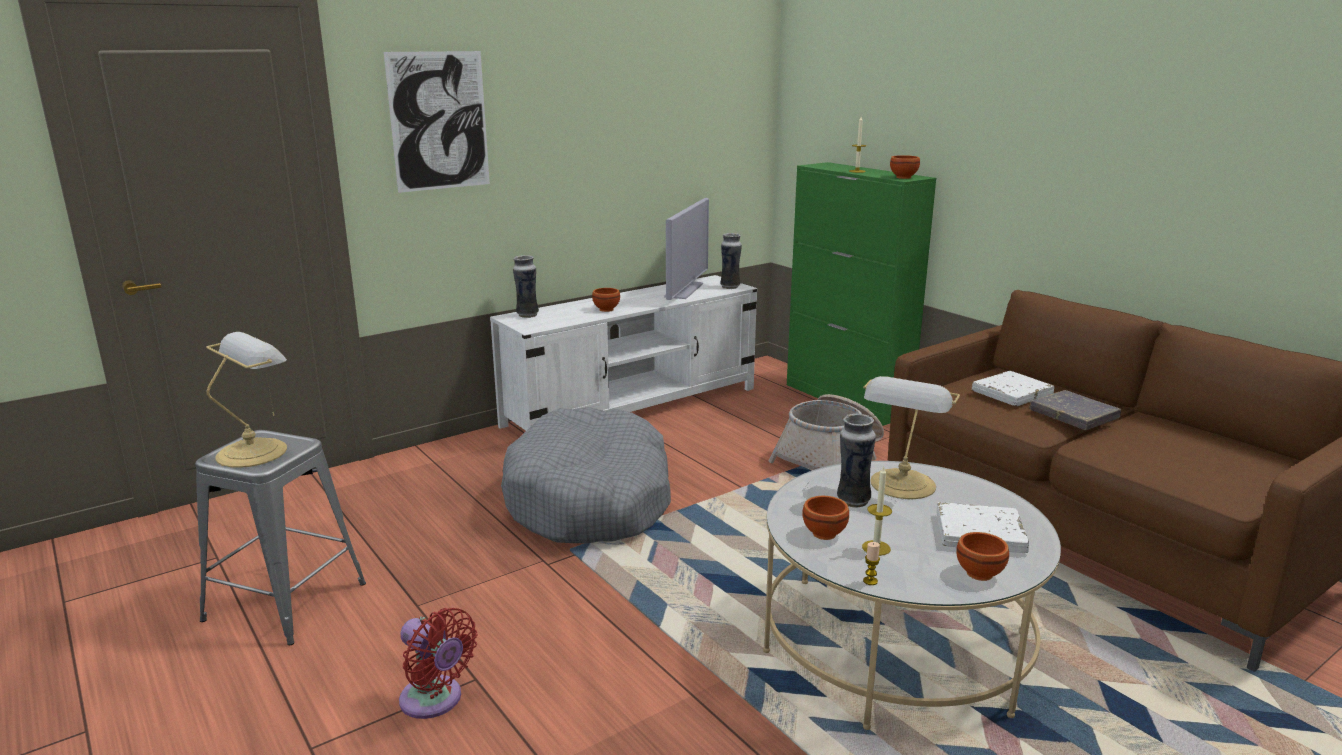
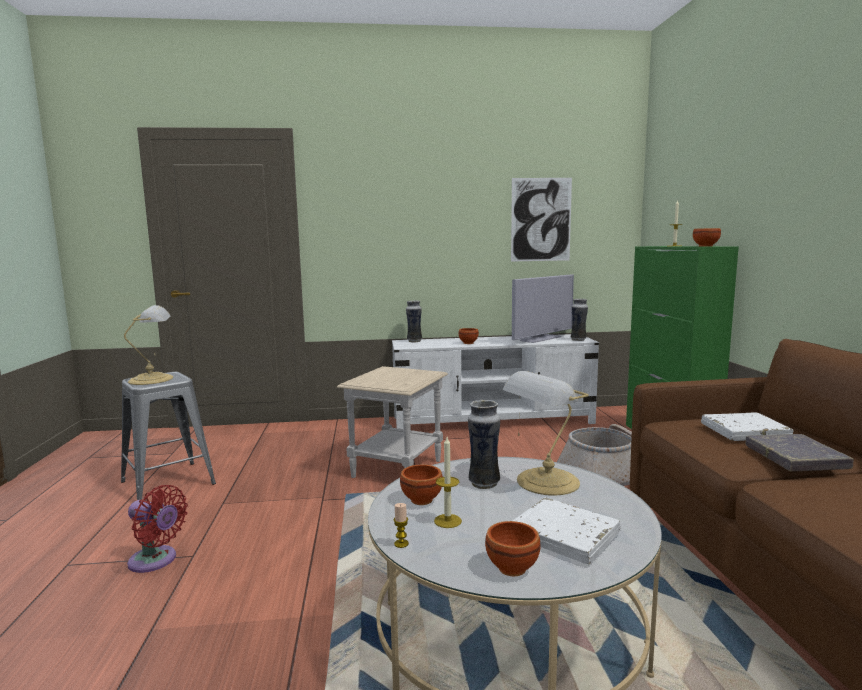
camera: 30 degrees right, 10 degrees down
(435, 701) = (156, 561): red fan -> red fan turned 45 degrees counterclockwise
(439, 121) = (365, 209): picture -> picture (541, 219)
(590, 499) = (397, 468): grey dog bed -> beige side table

